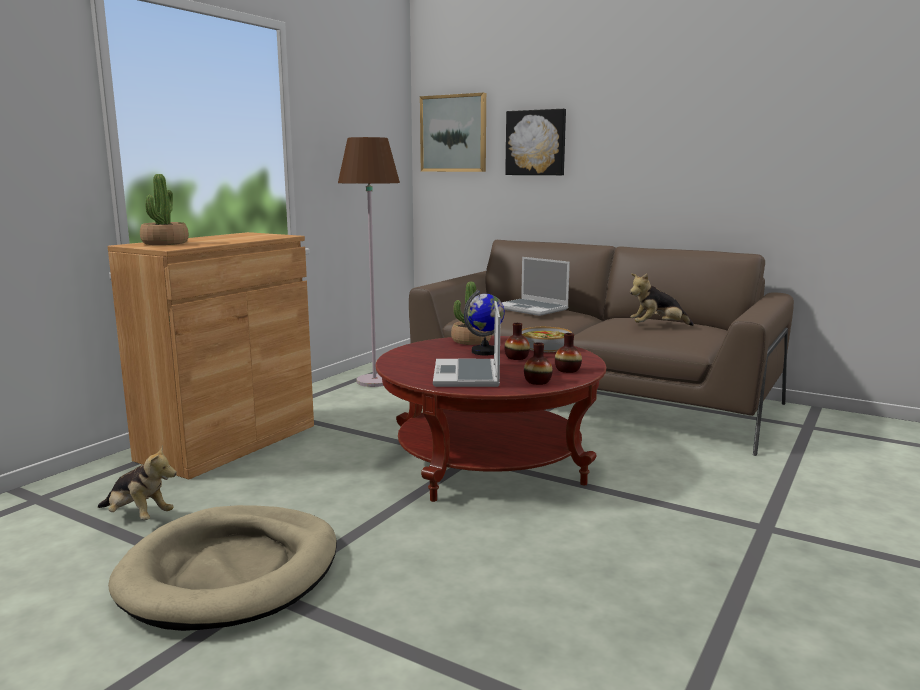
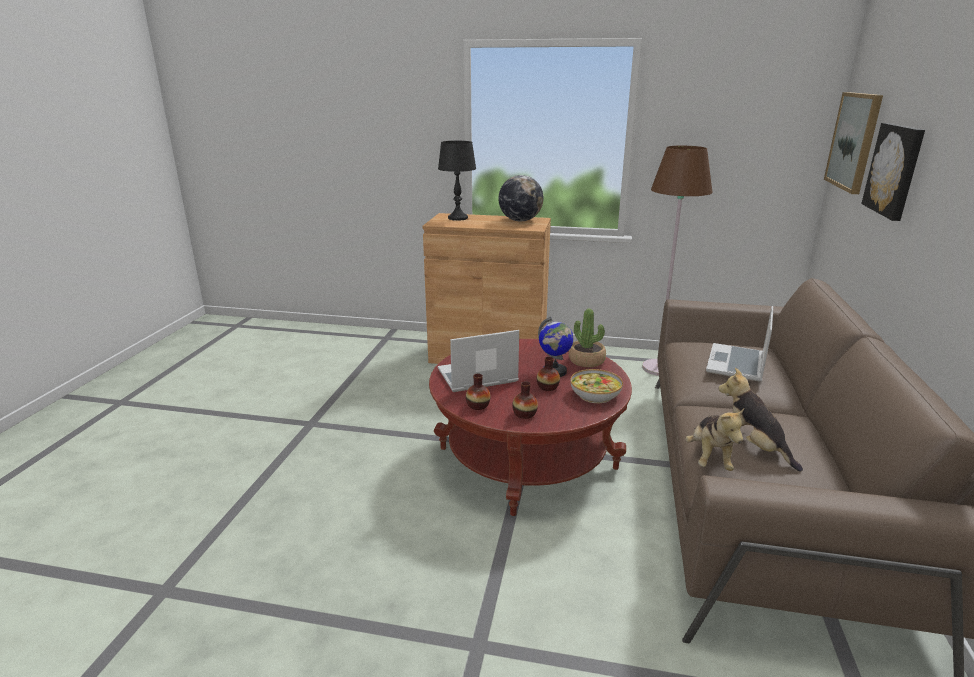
camera: 70 degrees right, 10 degrees up
(138, 516) = (378, 366): plush toy -> plush toy (709, 458)
(165, 243) = (458, 218): potted plant -> black table lamp
(232, 572) = (328, 408): beige dog bed -> none
(239, 235) = (520, 220): none -> globe

